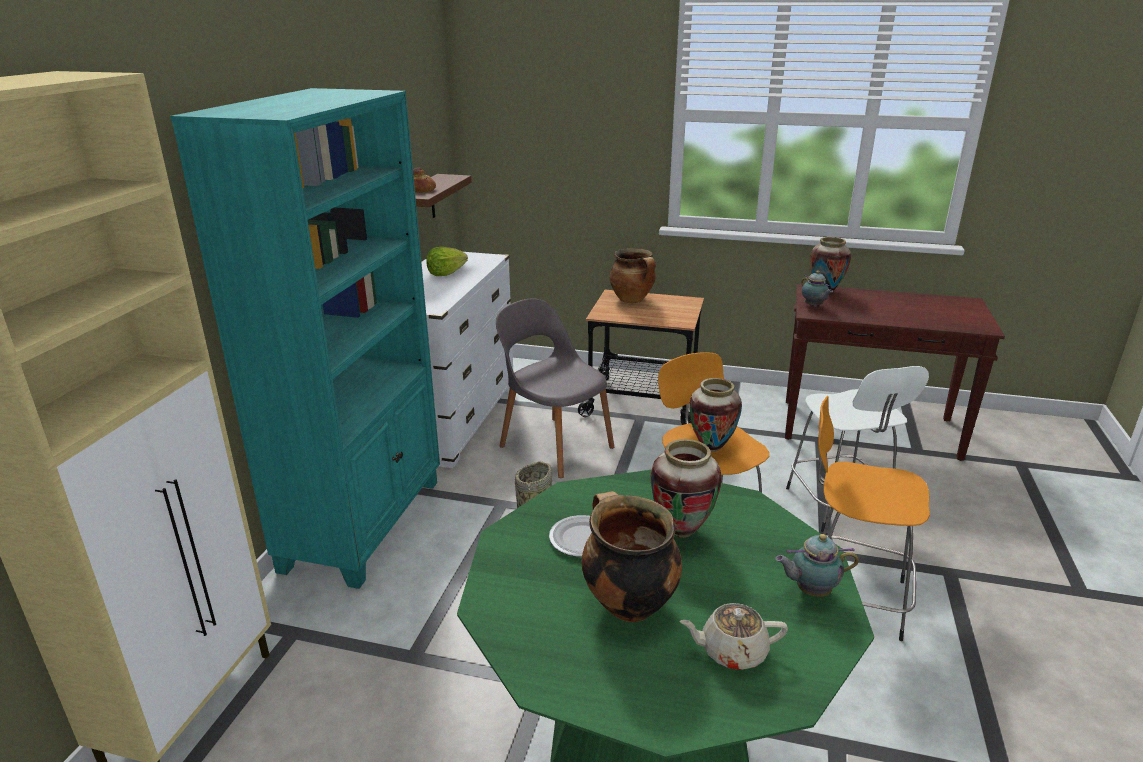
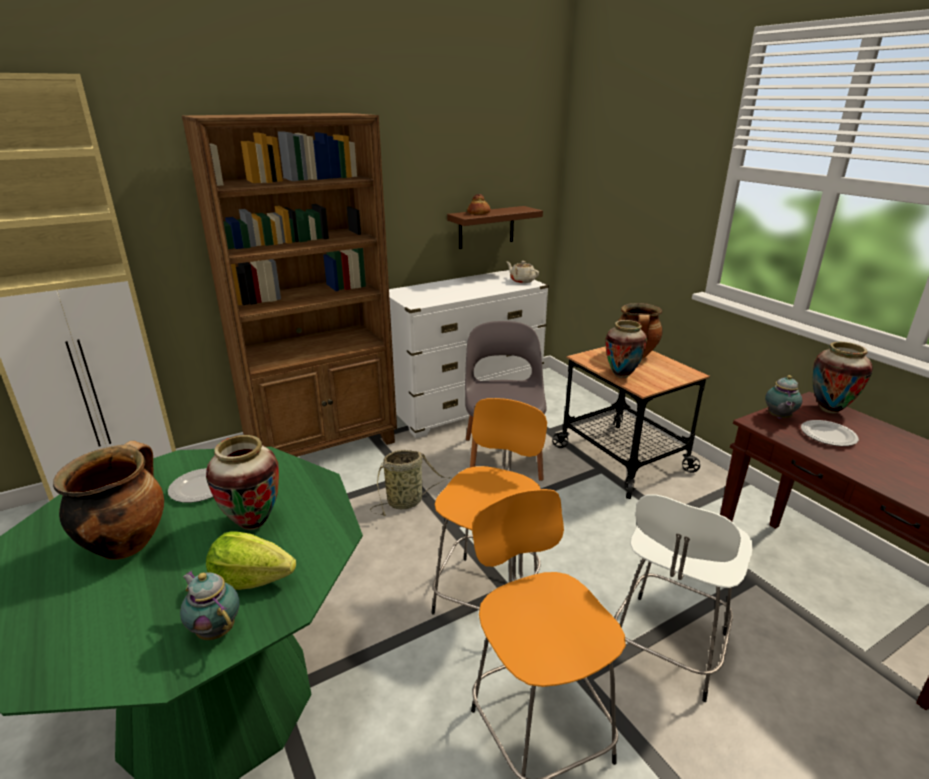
camera: 45 degrees right, 0 degrees up
(365, 523) = (323, 445): turquoise bookcase -> brown bookcase
(446, 273) = (476, 285): lettuce -> lettuce (251, 579)
(711, 447) = (483, 497): vase -> vase (621, 375)
(731, 651) = (89, 621): beige teapot -> beige teapot (522, 281)
(852, 307) = (828, 436): none -> plate

